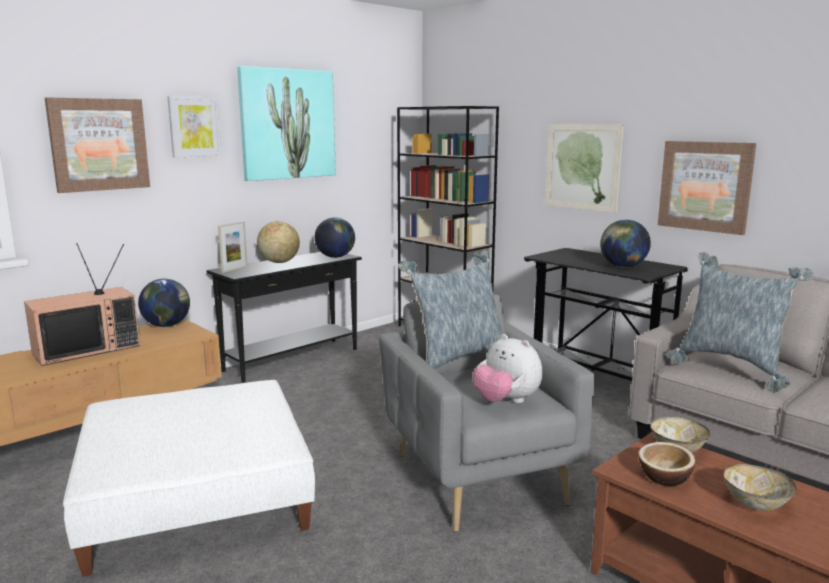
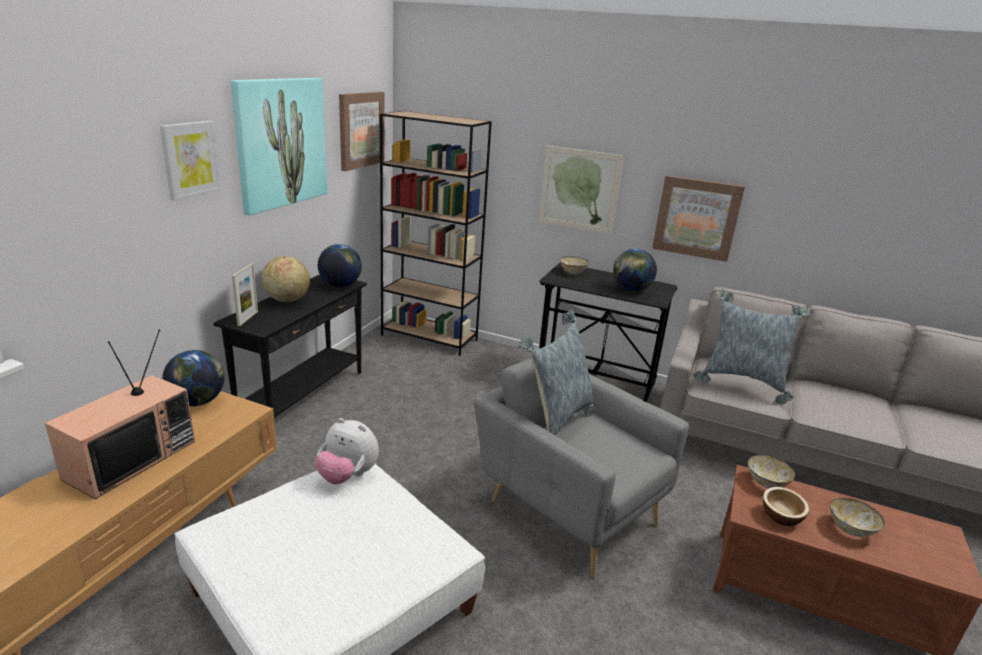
camera: 25 degrees left, 10 degrees up
(99, 144) = (87, 198): picture -> picture (361, 130)
(506, 401) = (621, 457): plush toy -> plush toy (347, 476)
(570, 253) = (572, 272): none -> bowl

